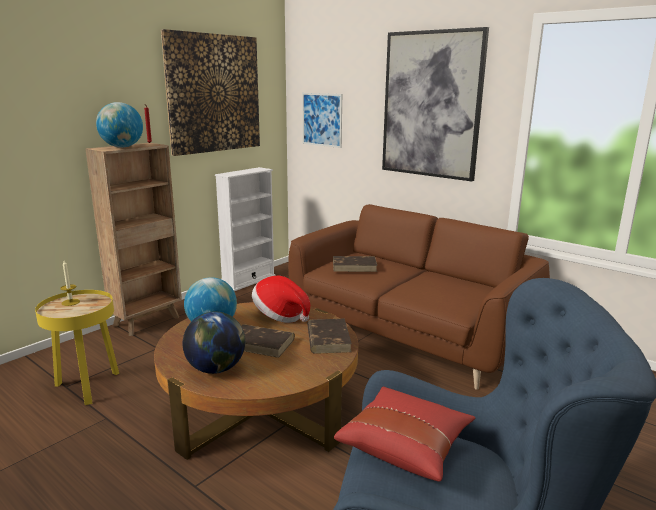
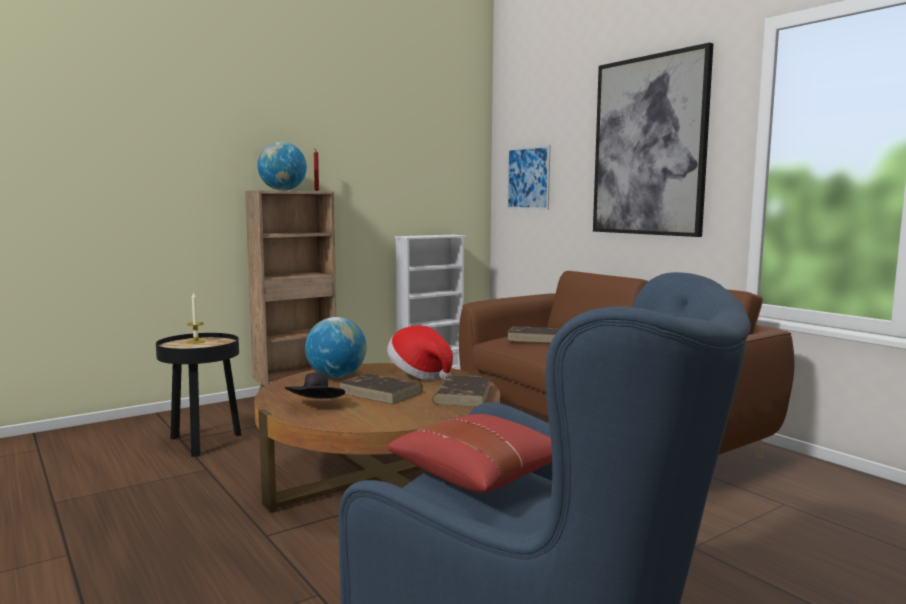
camera: 15 degrees right, 10 degrees down
(88, 386) = (203, 442): yellow side table -> black side table
(214, 94) = (399, 145): picture -> none
(216, 368) = (316, 406): globe -> black hat

